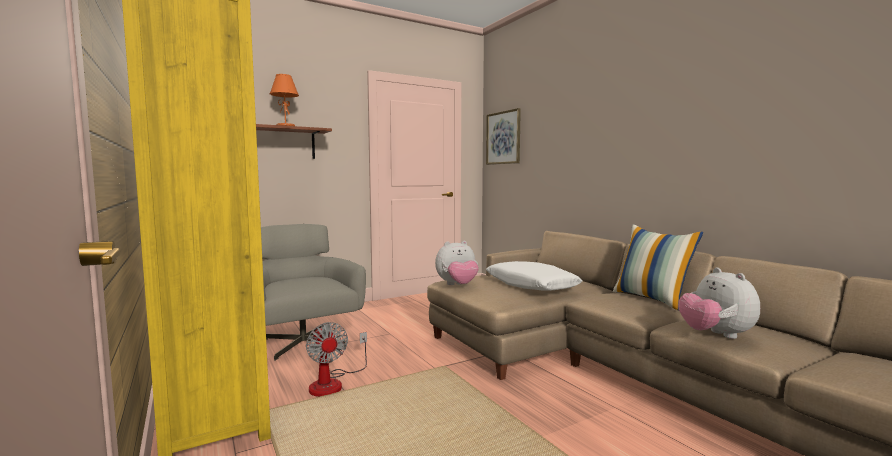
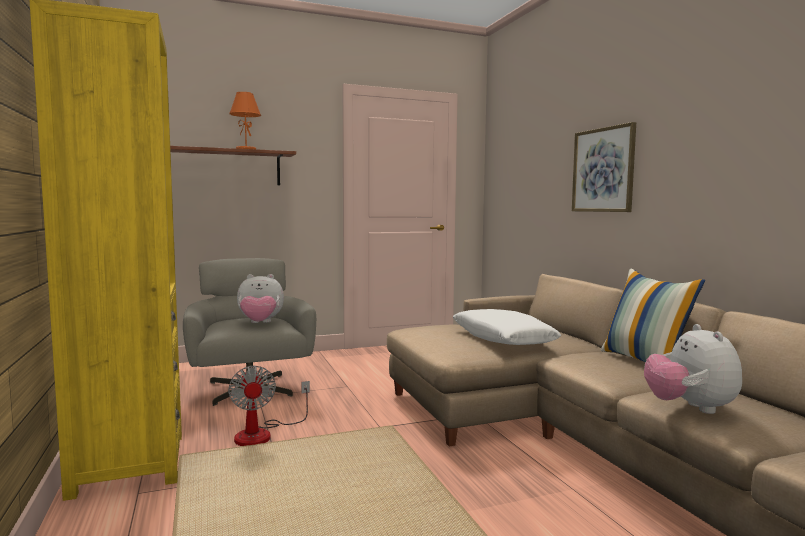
camera: 10 degrees right, 0 degrees up
(457, 285) = (417, 334): plush toy -> plush toy (260, 323)
(503, 138) = (505, 160): picture -> picture (603, 170)

